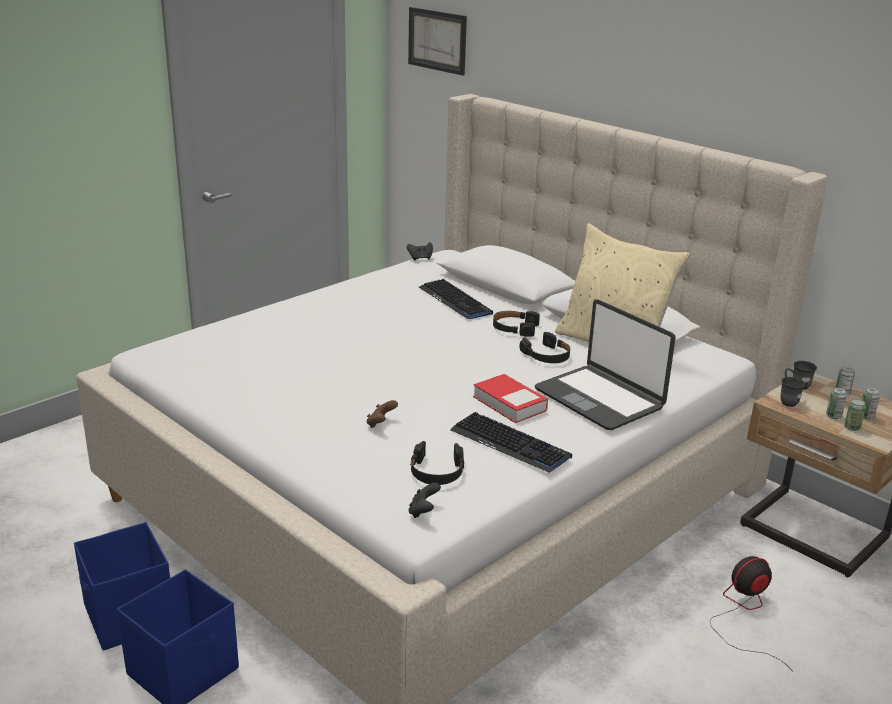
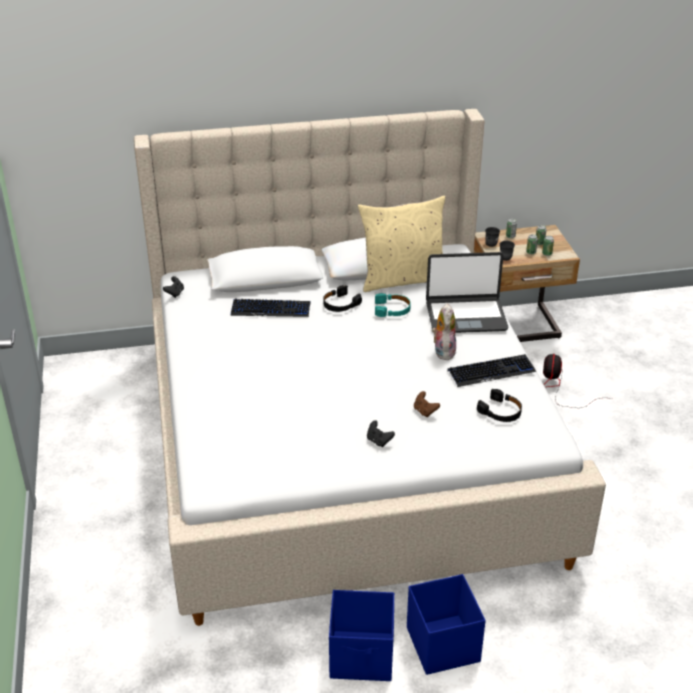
camera: 55 degrees left, 10 degrees up
(423, 511) = (540, 433): black game controller -> black game controller (379, 441)
(437, 40) = (70, 97): picture -> none
(509, 403) = (443, 351): book -> plush toy
(546, 355) = (392, 309): black headphones -> turquoise headphones

